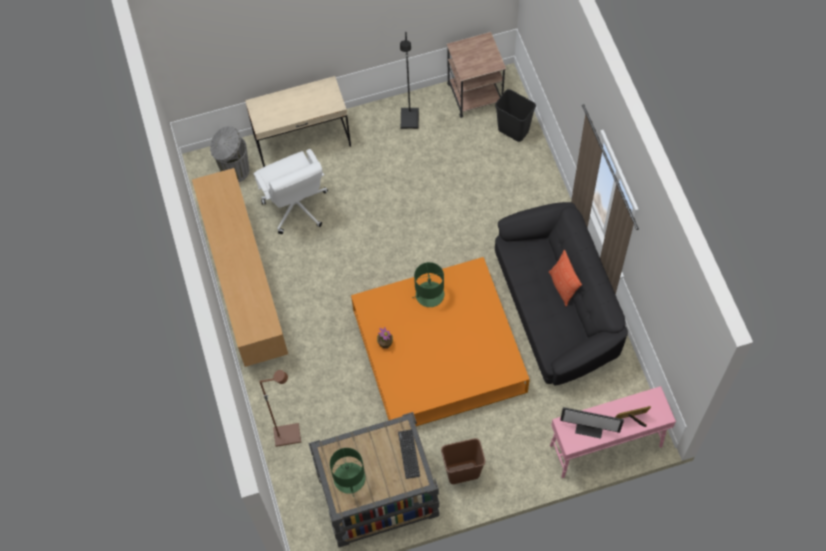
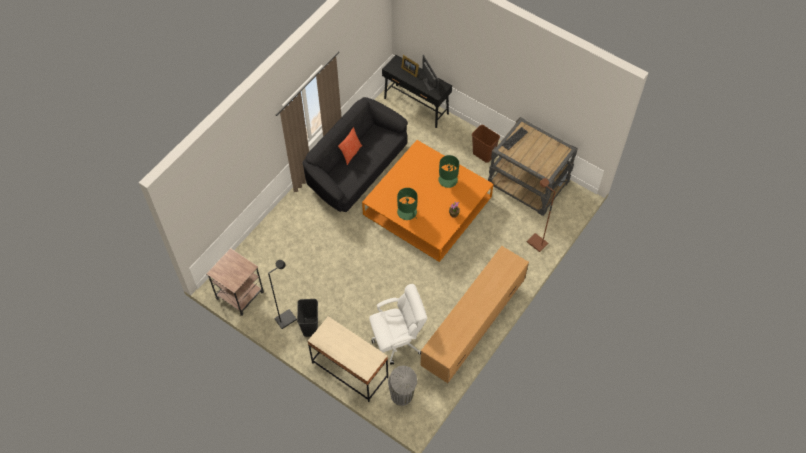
camera: 130 degrees left, 5 degrees down
(296, 205) = (398, 340): white office chair -> white office chair turned 45 degrees clockwise
(349, 479) = (550, 155): green table lamp -> green table lamp (448, 180)
(514, 130) = (252, 257): black trash can -> black trash can (310, 327)
(605, 445) = (416, 106): pink console table -> black console table

